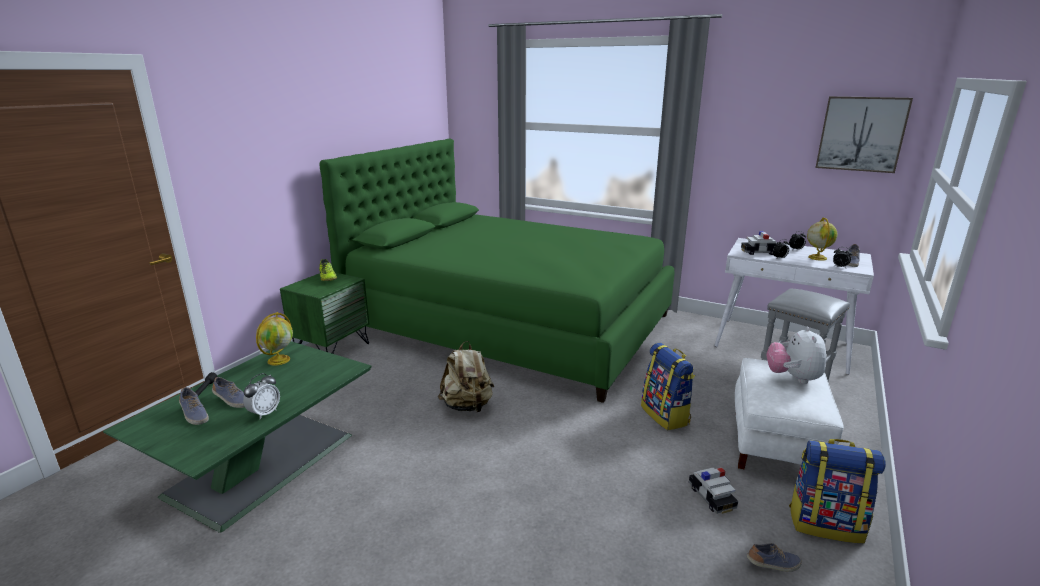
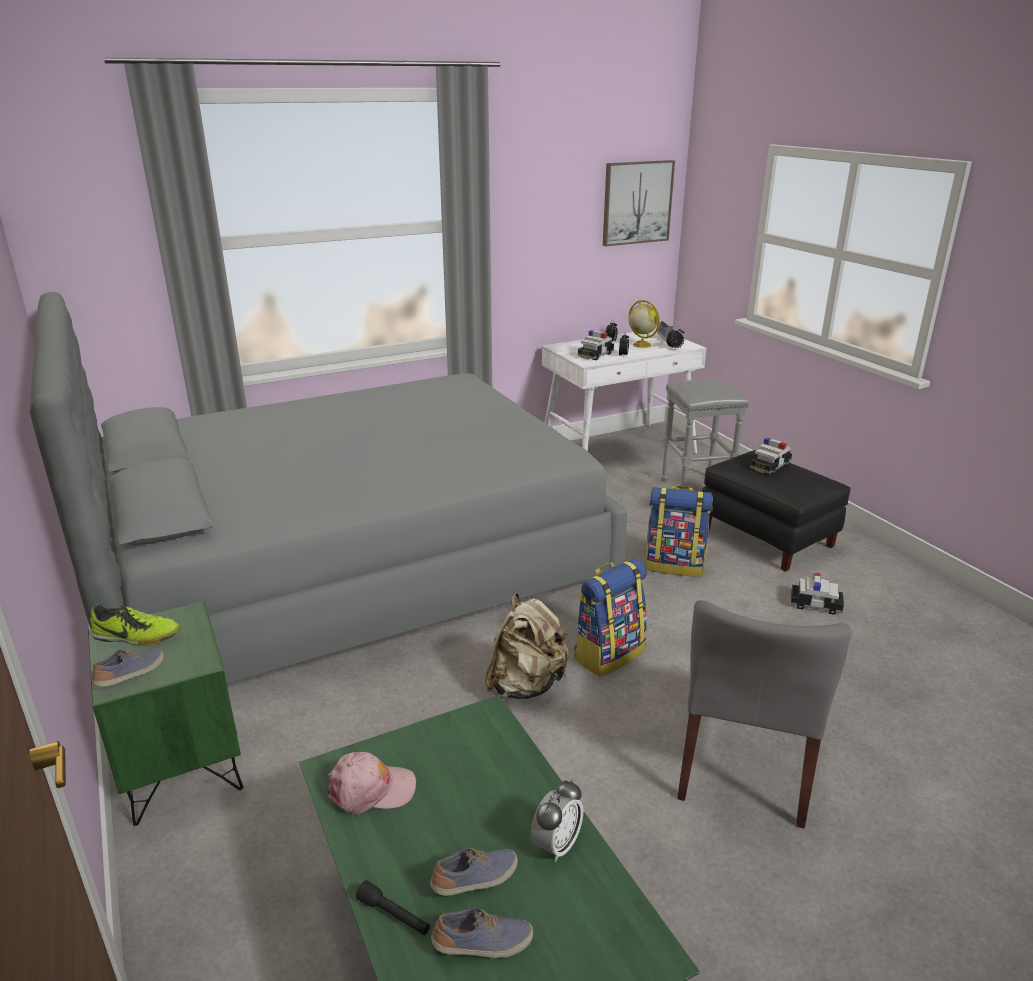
camera: 55 degrees left, 5 degrees up
(264, 413) = (556, 845): alarm clock -> alarm clock turned 60 degrees clockwise
(279, 360) = (371, 789): globe -> pink cap
(472, 511) = (744, 763): none -> grey chair
(509, 322) = (350, 567): green bed -> grey bed
(773, 565) = (913, 620): shoe -> shoe (132, 675)
(777, 445) = (767, 537): white ottoman -> black ottoman
(793, 378) = (770, 466): plush toy -> toy car
(826, 524) = (879, 572): backpack -> backpack (608, 654)

